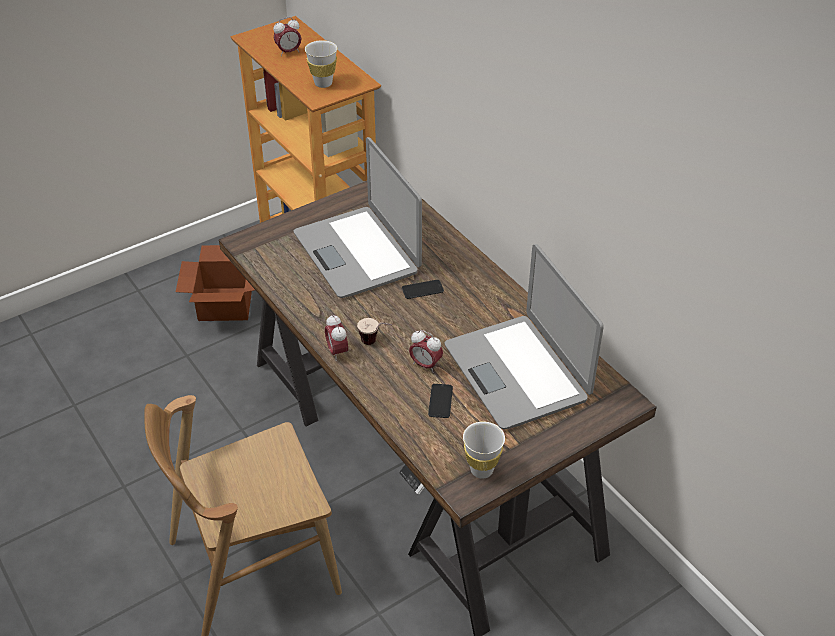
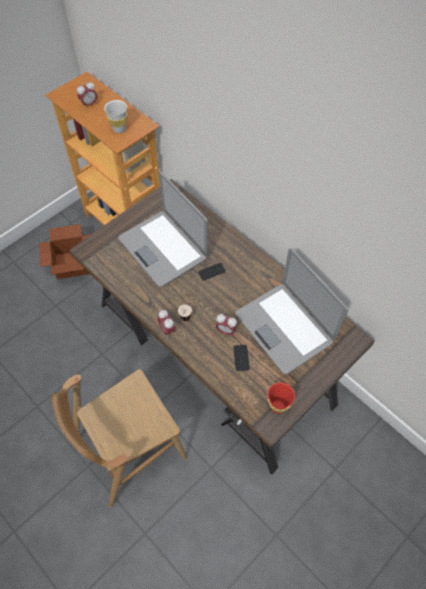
camera: 10 degrees left, 15 degrees up
(481, 470) = (277, 407): white cup -> red cup

